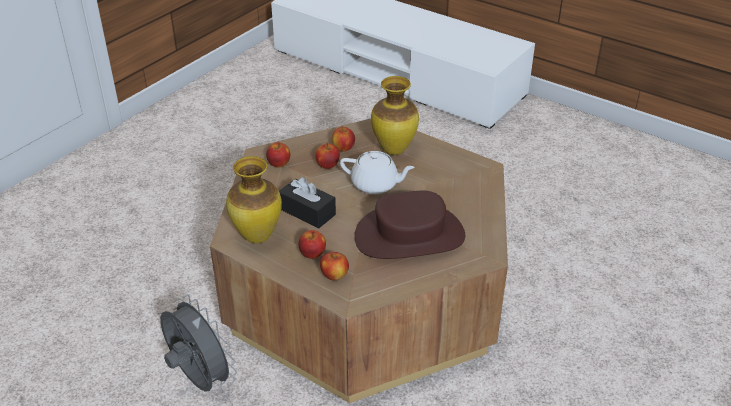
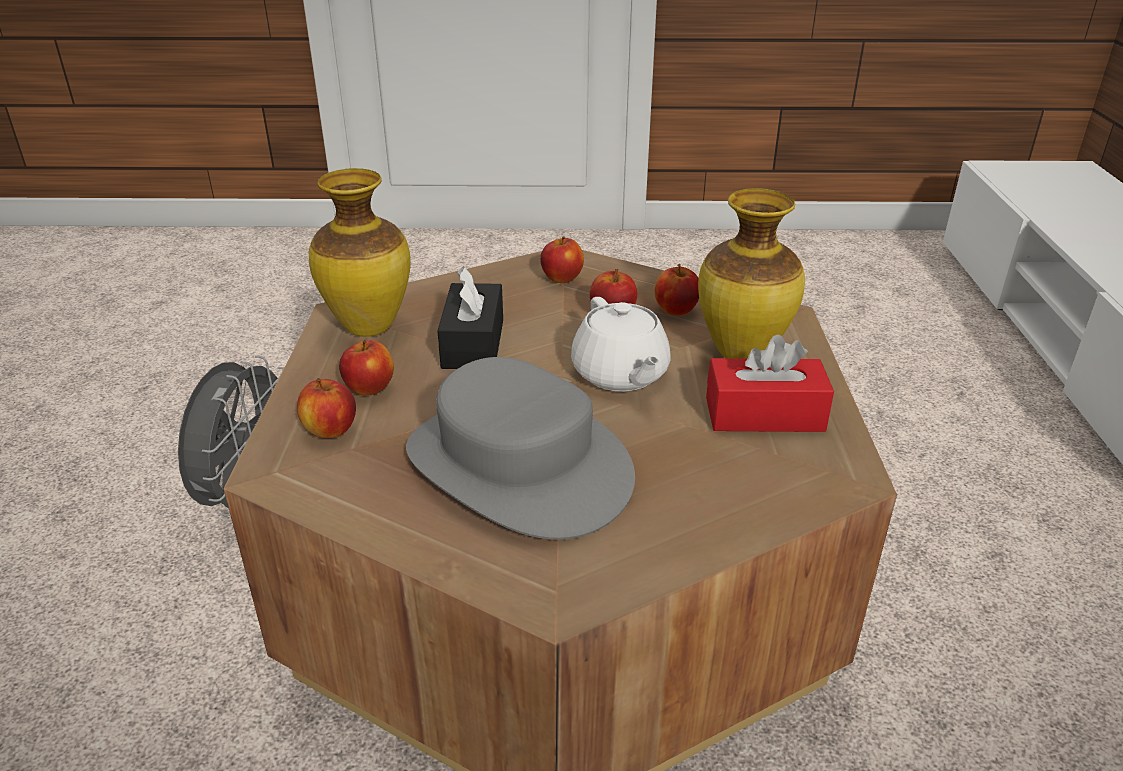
camera: 55 degrees right, 5 degrees down
(409, 236) = (516, 466): brown hat -> grey hat
(436, 165) = (764, 414): none -> red tissue box

